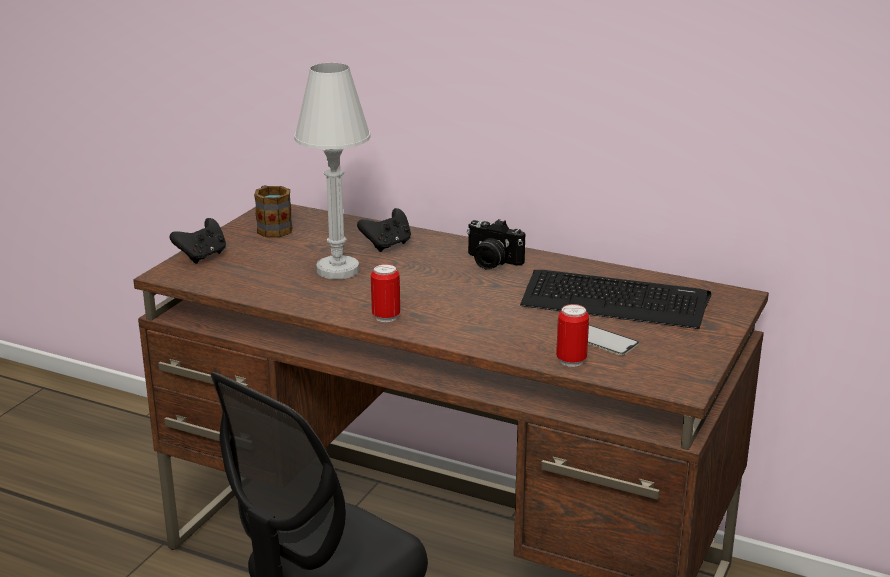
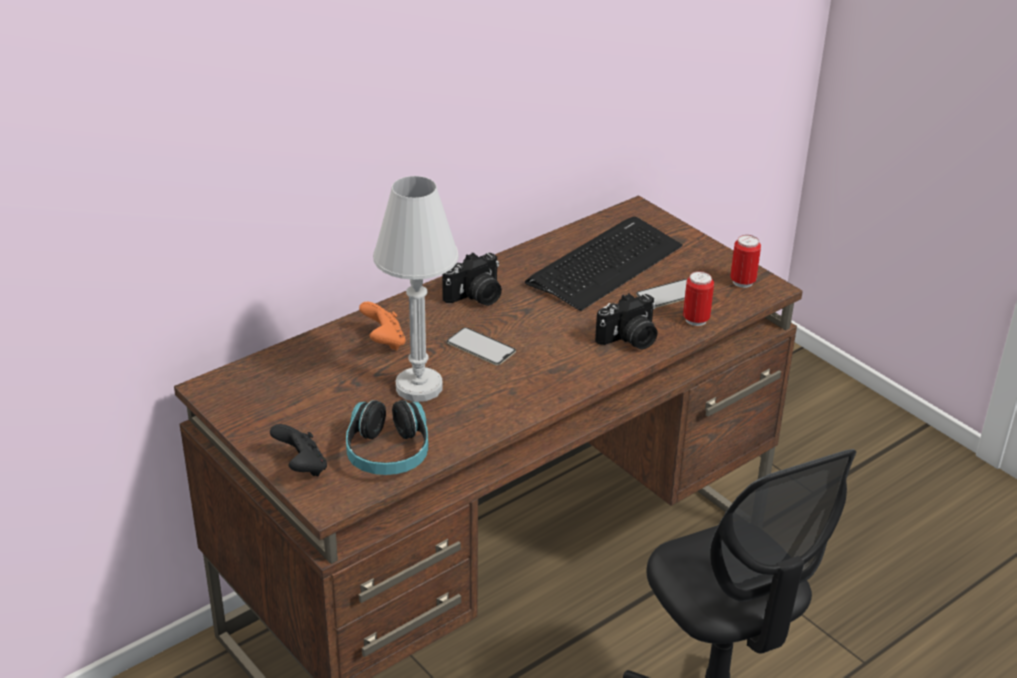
camera: 65 degrees left, 10 degrees up
(242, 279) = (388, 453): none -> headphones
(272, 227) = (264, 401): mug -> none
(386, 317) = (547, 387): can -> can (742, 282)
(387, 245) = (384, 342): black game controller -> orange game controller
(418, 279) = (481, 347): none -> phone
(499, 336) = (629, 339): none -> camera

